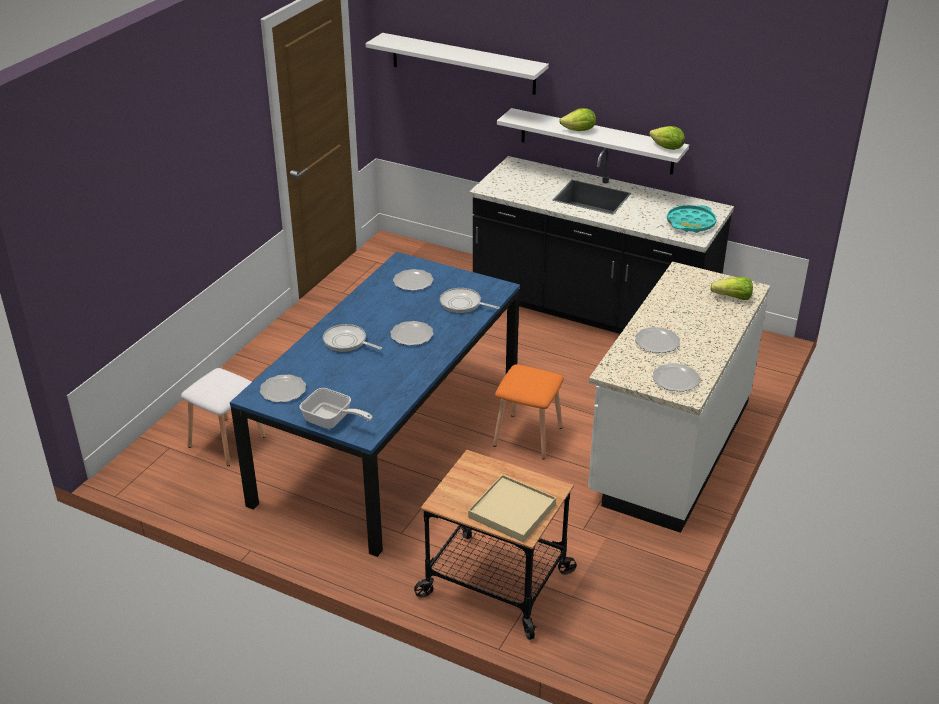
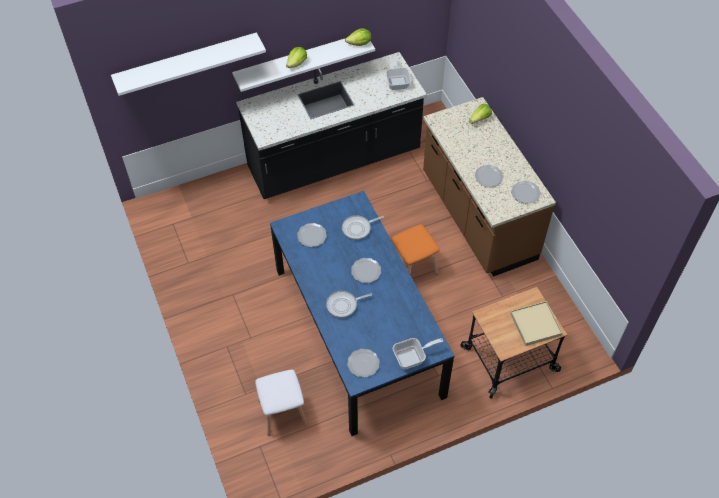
camera: 50 degrees left, 20 degrees up
(669, 448) = (477, 217): white counter -> brown counter
(690, 223) = (397, 81): turquoise tray -> frying pan

